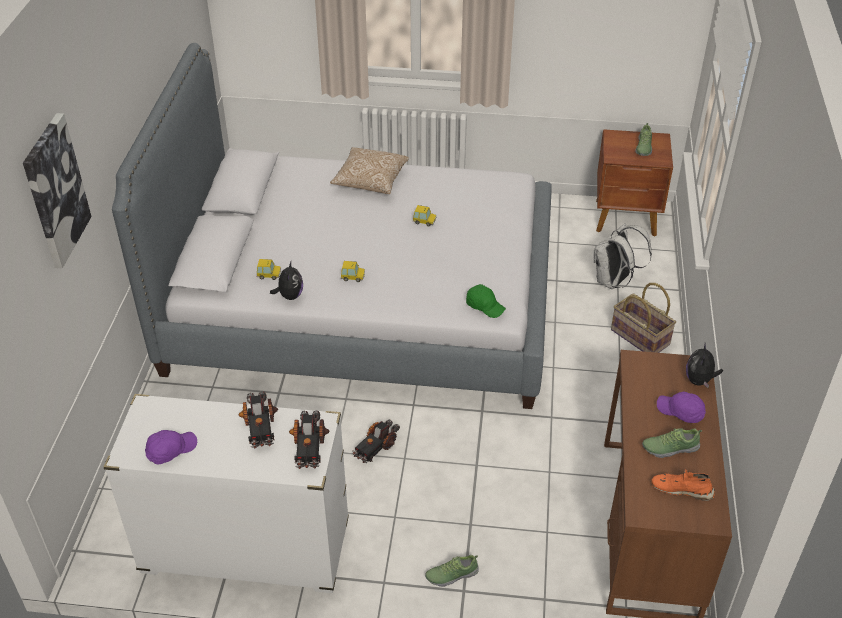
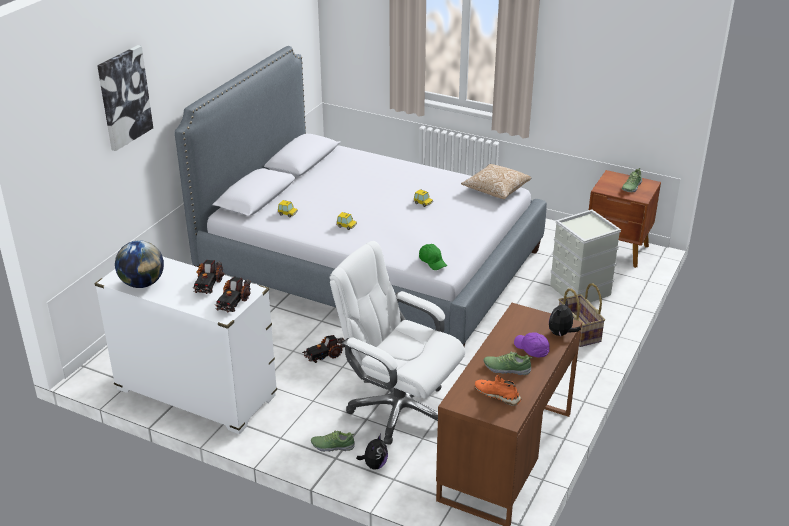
camera: 20 degrees right, 10 degrees down
(171, 450) = (142, 283): purple cap -> globe
(290, 296) = (294, 228): plush toy -> plush toy (374, 465)
(370, 180) = (399, 171): pillow -> pillow (496, 190)
(500, 499) = (398, 409): none -> white office chair
(613, 282) = (580, 291): white backpack -> grey storage box

